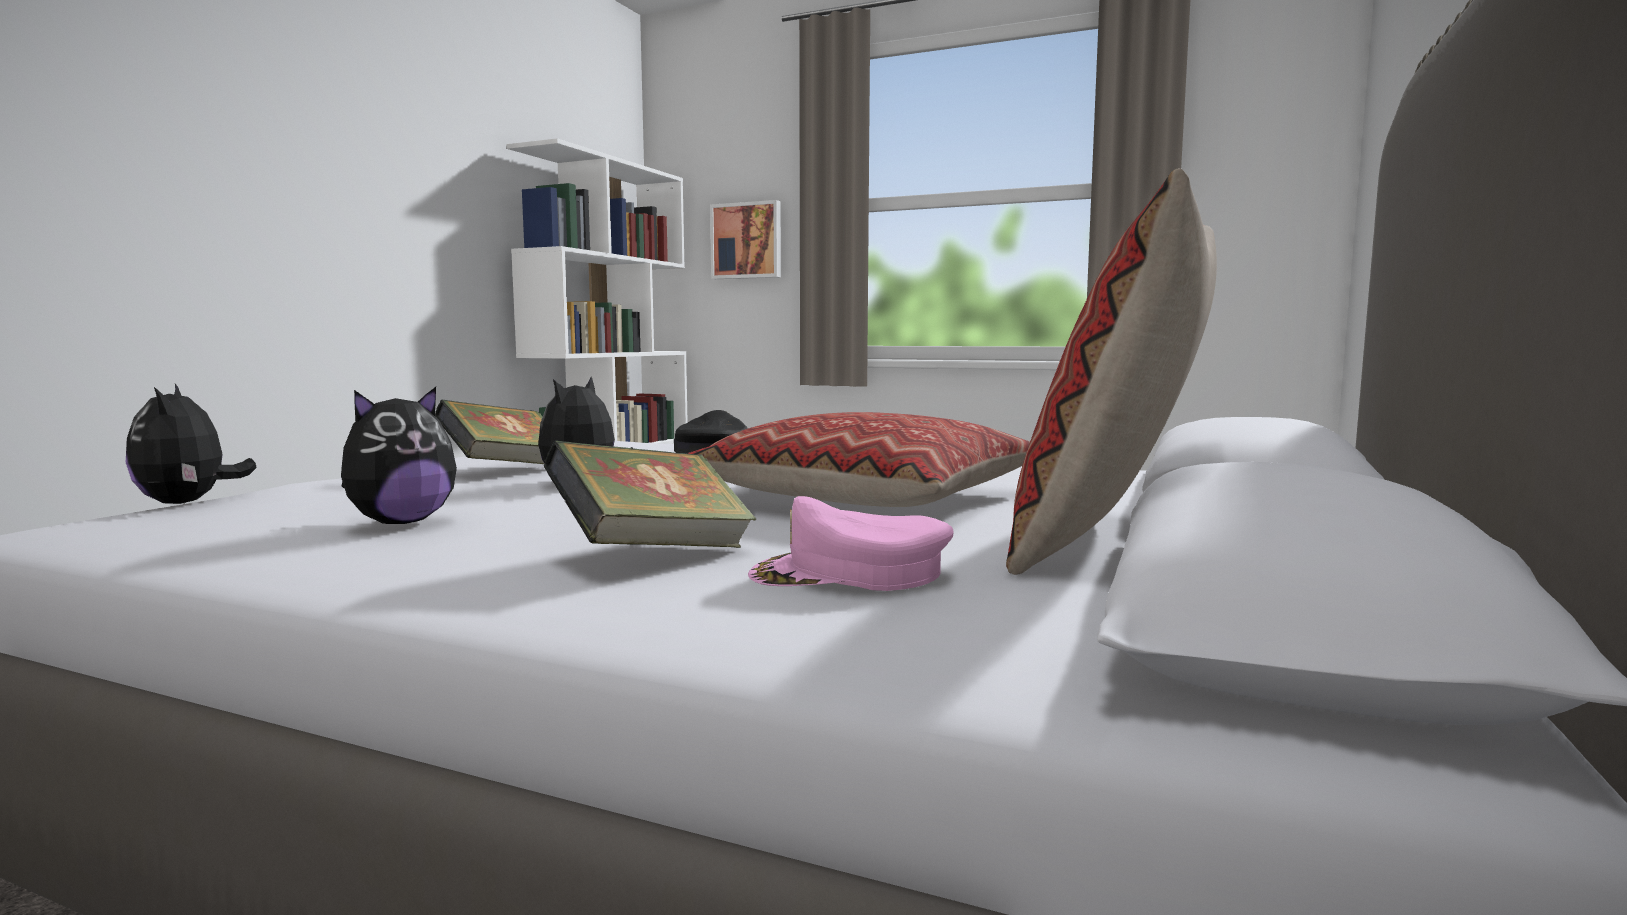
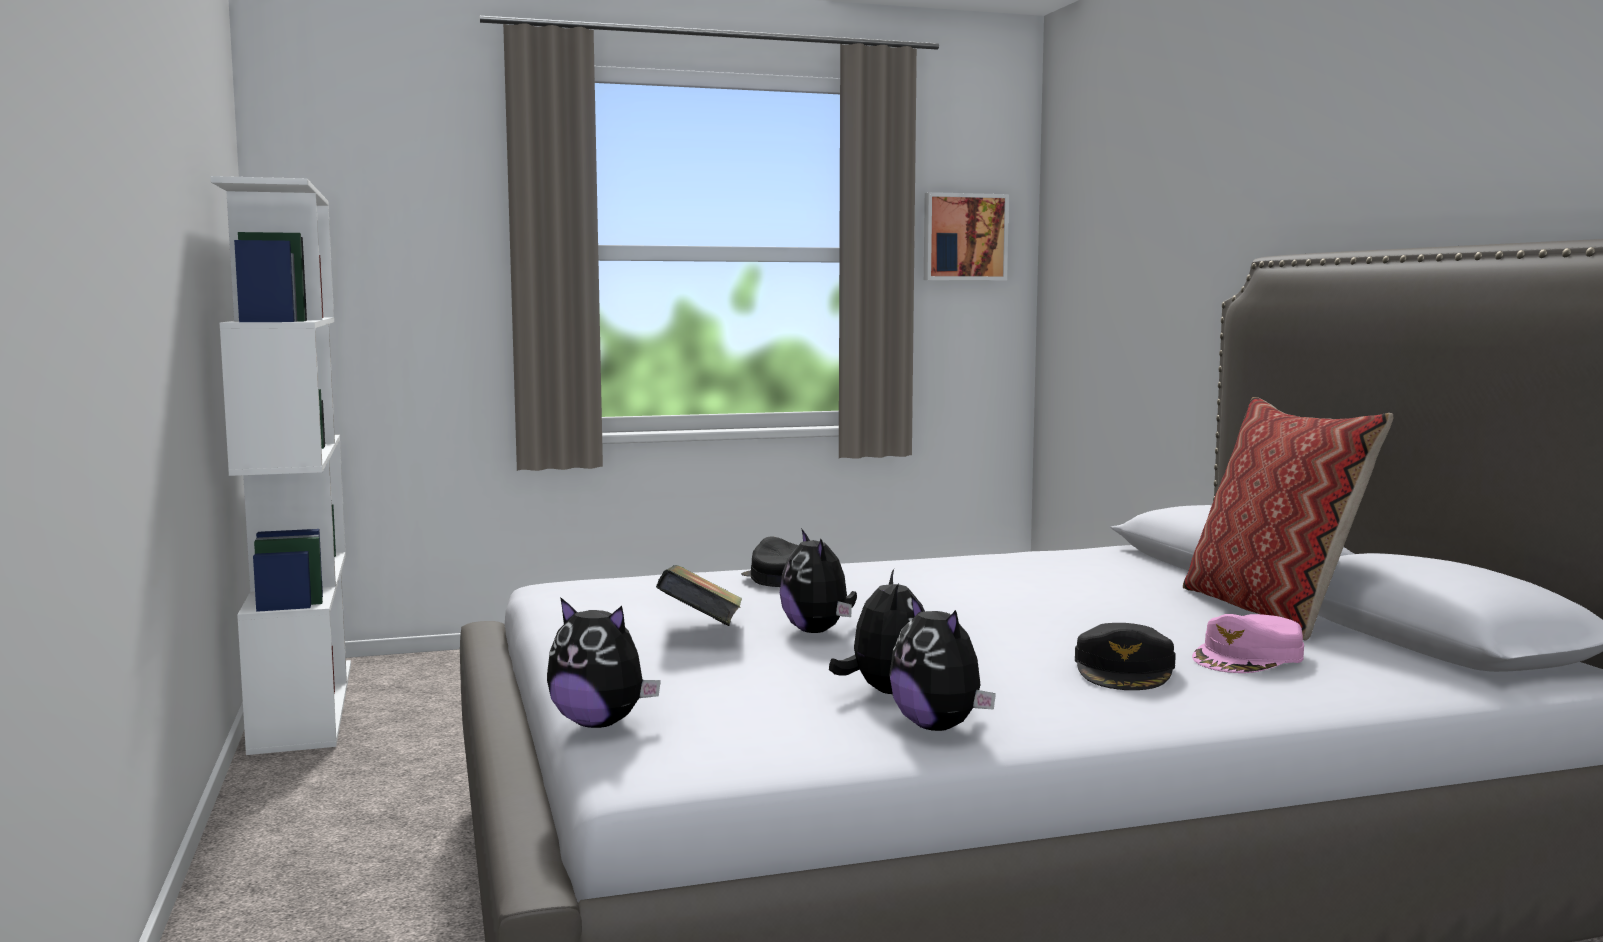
camera: 40 degrees left, 0 degrees up
(291, 553) = (939, 727): none -> plush toy
(653, 552) = (1125, 670): book -> black cap
(747, 241) = (418, 287): picture -> picture (964, 237)
(869, 497) = (1058, 604): pillow -> none

